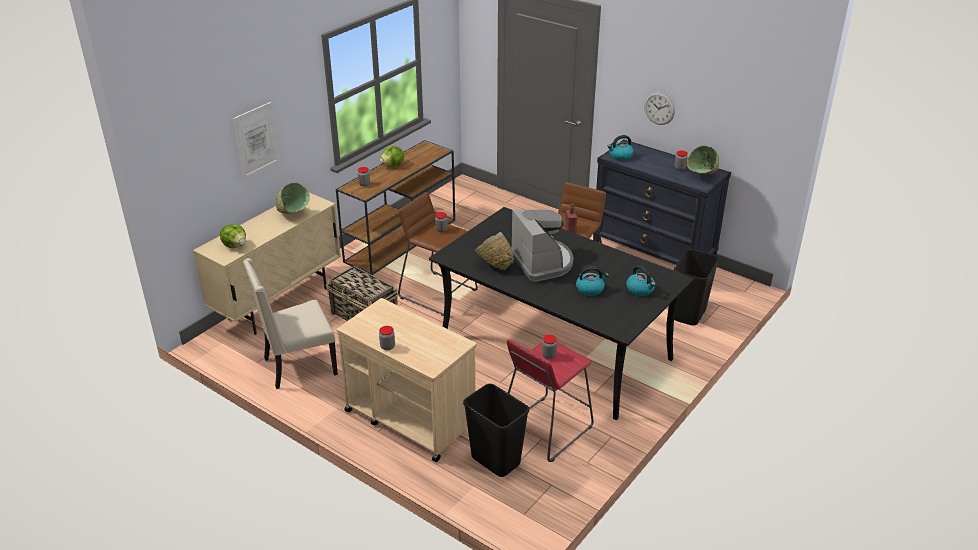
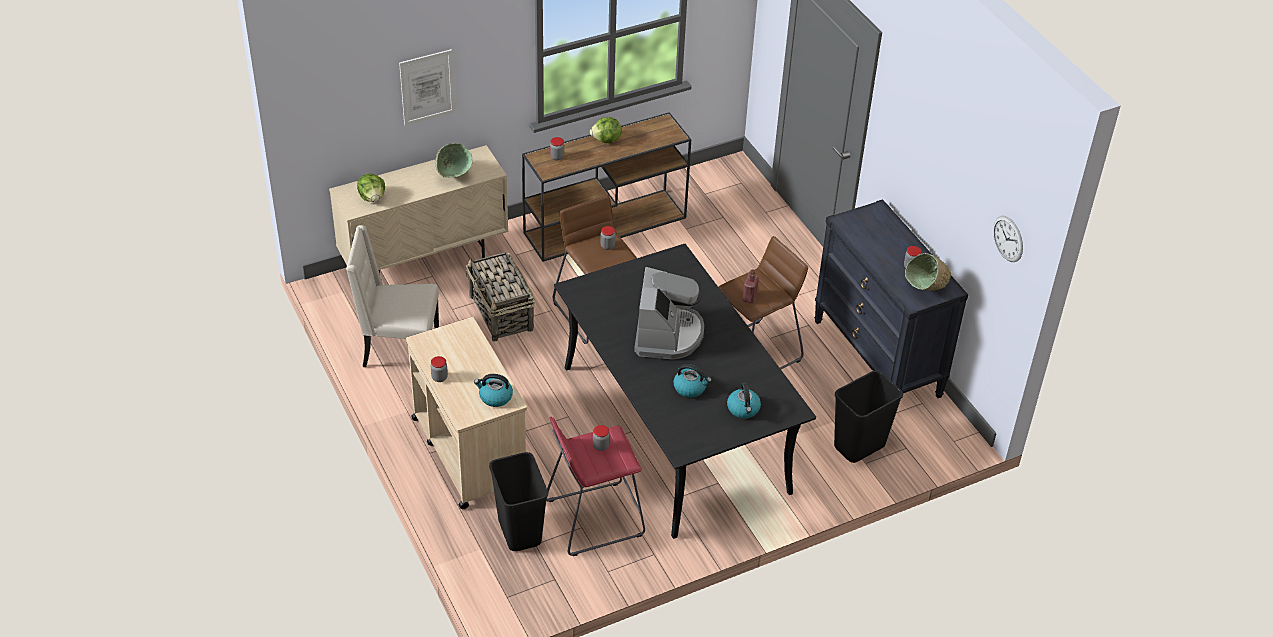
camera: 25 degrees right, 10 degrees up
(494, 266) = (613, 320): green bowl -> none
(620, 156) = (854, 224): kettle -> kettle (495, 397)
(659, 108) = (918, 182): wall clock -> wall clock (1008, 238)

